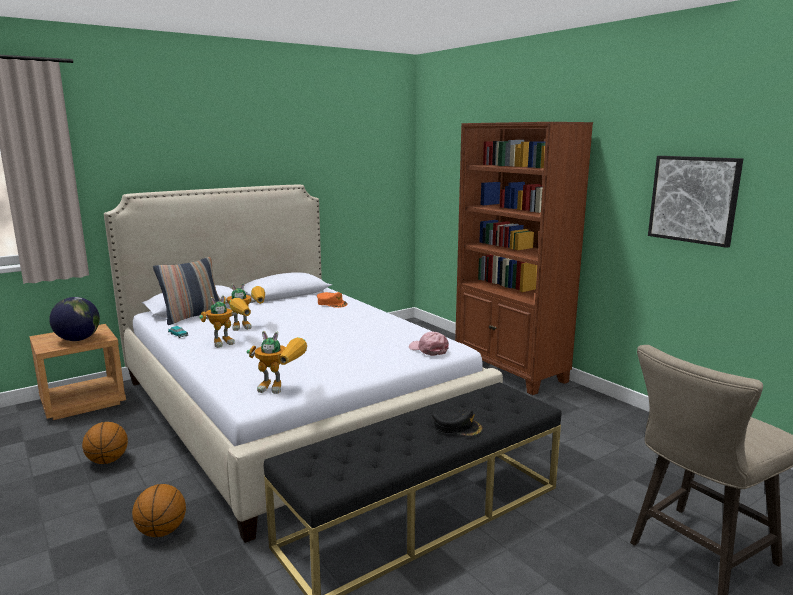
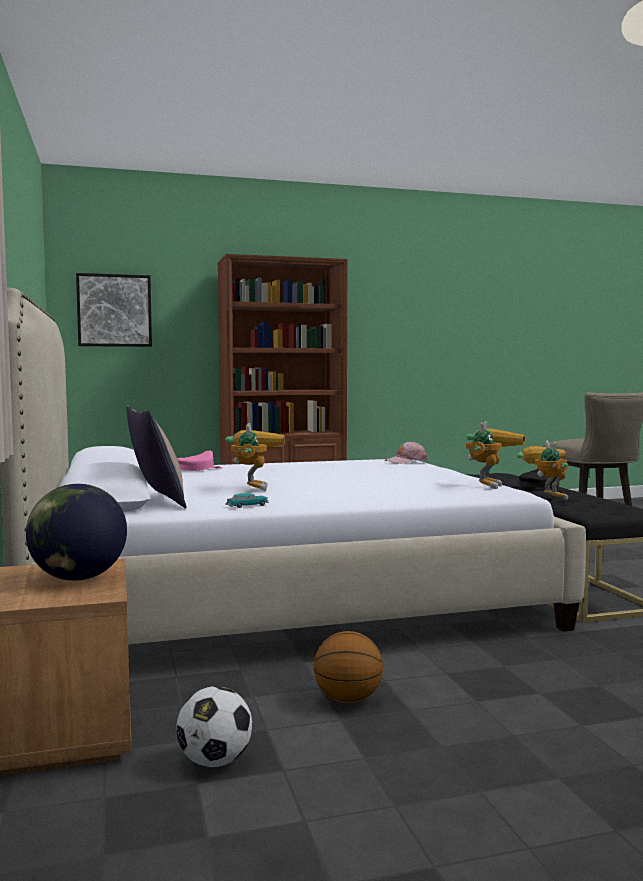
camera: 70 degrees left, 10 degrees down
(43, 440) = (214, 761): none -> football
(162, 531) = (548, 664): basketball -> none
(230, 341) = (310, 492): toy robot -> toy robot (545, 496)
(332, 303) = (199, 469): orange cap -> pink cap
(693, 199) = (419, 329): picture -> picture (114, 310)

